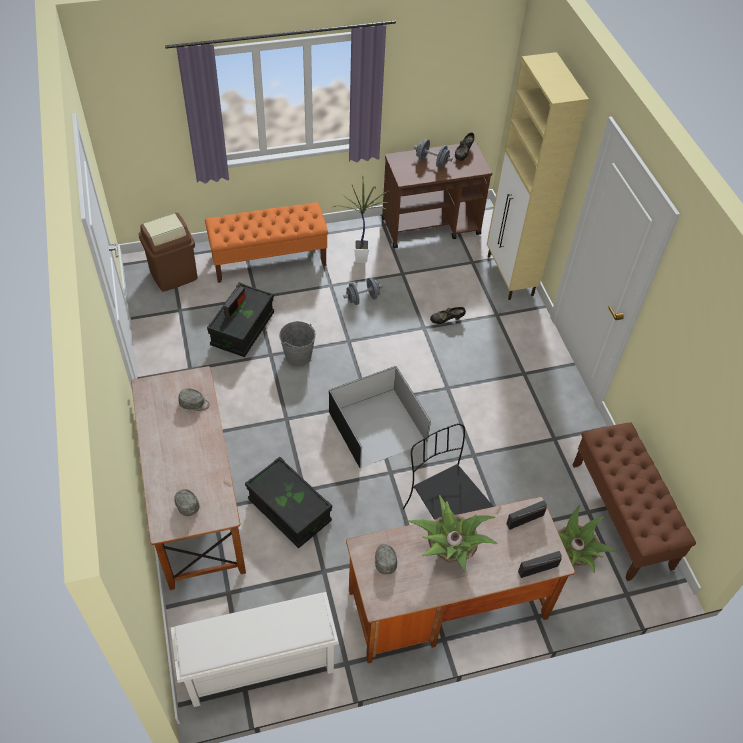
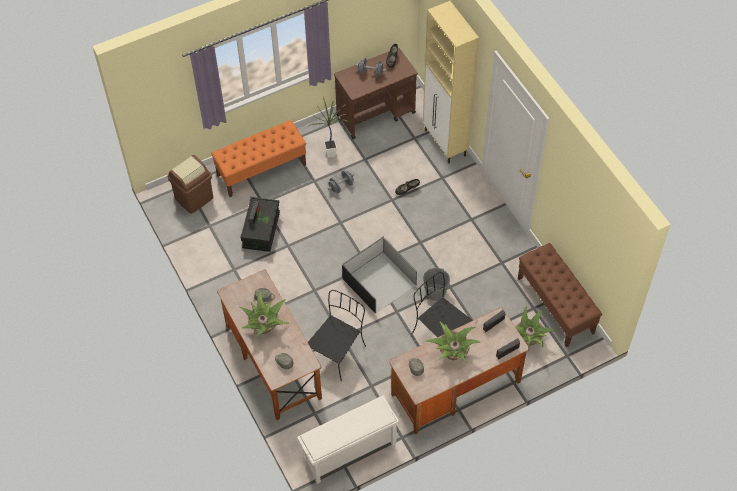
camera: 10 degrees left, 5 degrees up
(178, 446) = (265, 327): none -> potted plant
(289, 511) = (337, 352): black storage box -> black chair
(298, 356) = (308, 242): grey bucket -> grey bucket (435, 292)

